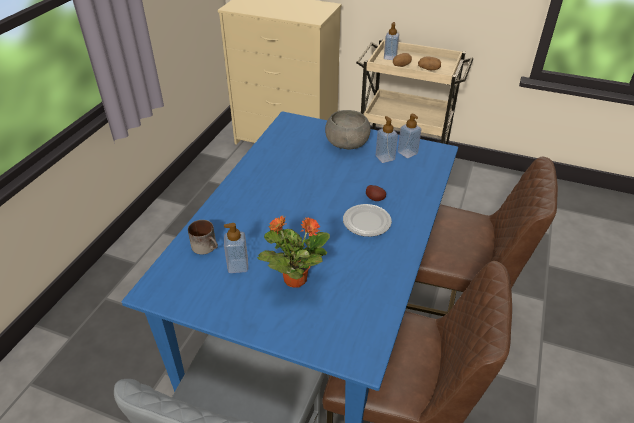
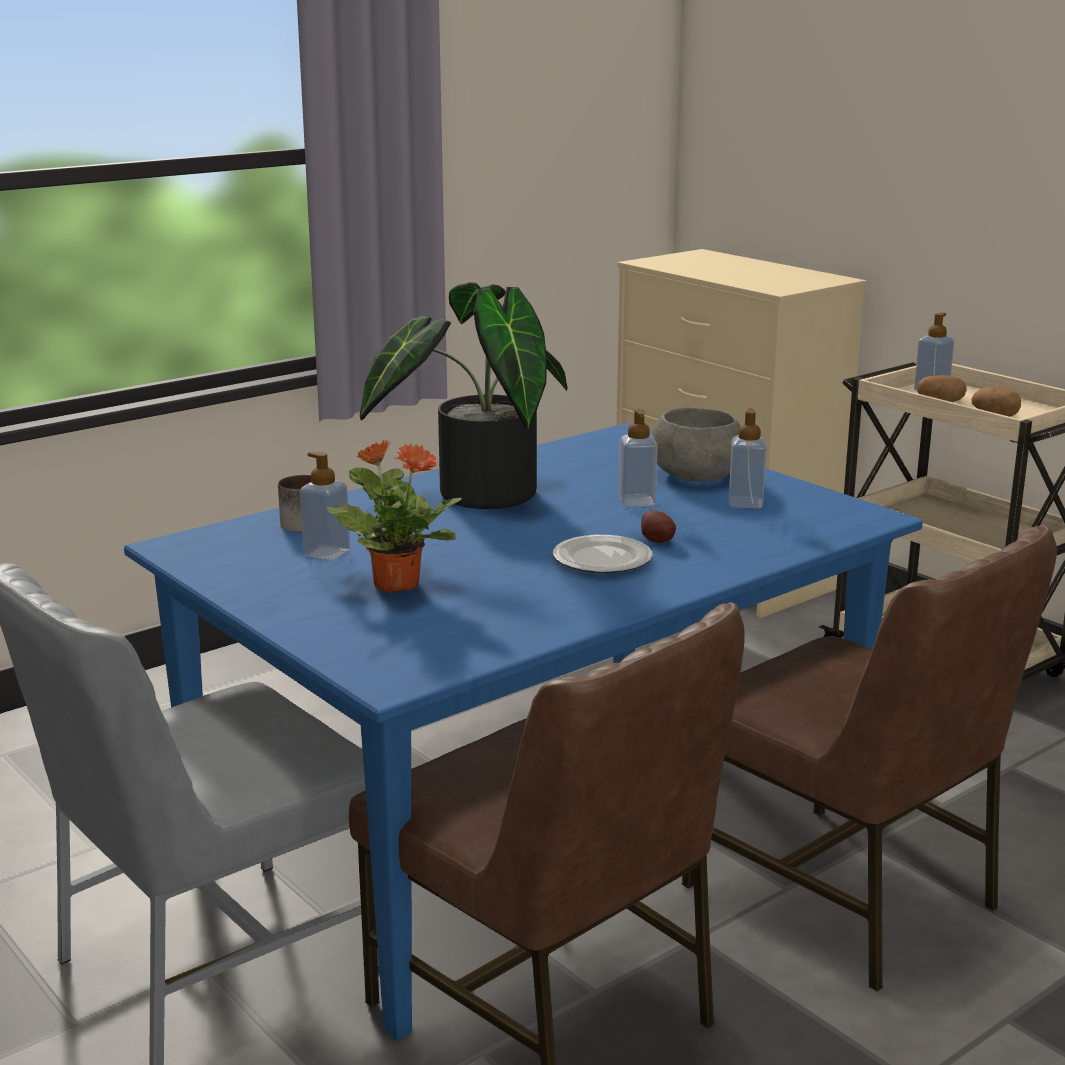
camera: 30 degrees right, 20 degrees down
(265, 190) = (475, 493): none -> potted plant
(407, 153) = (800, 506): soap dispenser -> soap dispenser (636, 501)

